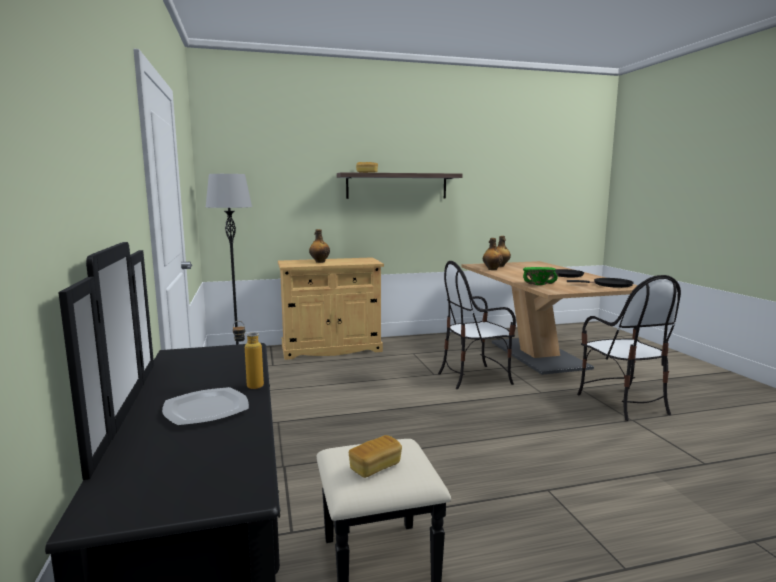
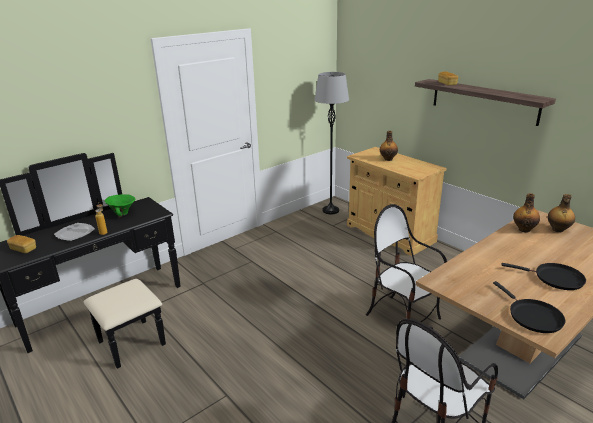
camera: 65 degrees right, 15 degrees up
(375, 467) = (115, 297): bread -> bread (23, 249)
(538, 284) = (466, 268): green bowl -> green bowl (123, 213)

